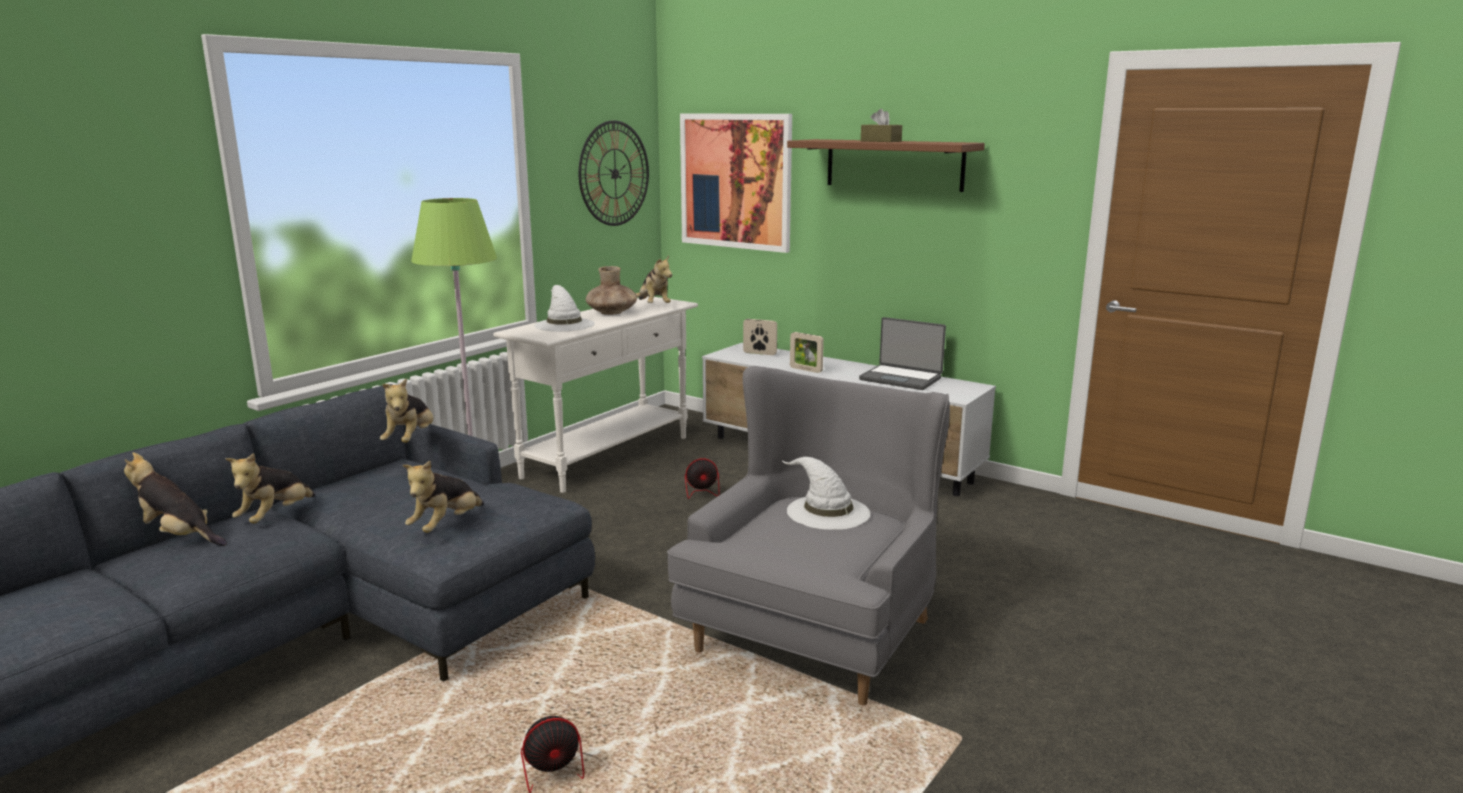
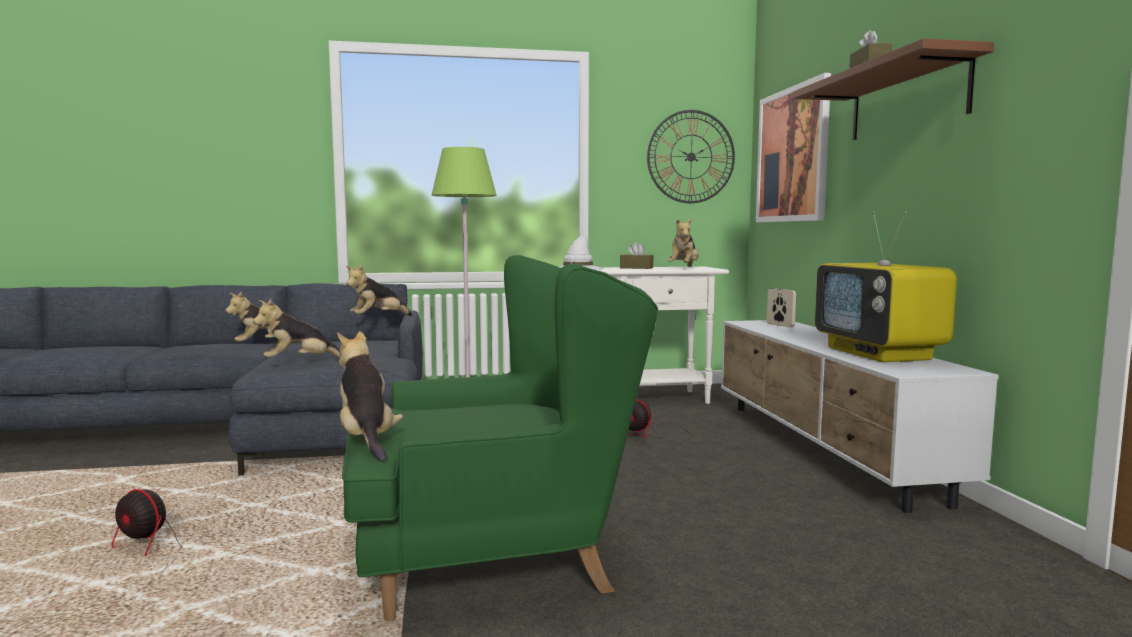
camera: 45 degrees right, 10 degrees down
(178, 537) = (205, 341): plush toy -> plush toy (367, 439)
(612, 313) = (636, 268): brown vase -> brown tissue box
(806, 370) = (790, 337): picture frame -> none
(817, 632) = (494, 553): grey armchair -> green armchair
(826, 511) = (520, 414): white hat -> none
(901, 378) = (879, 354): laptop -> television

